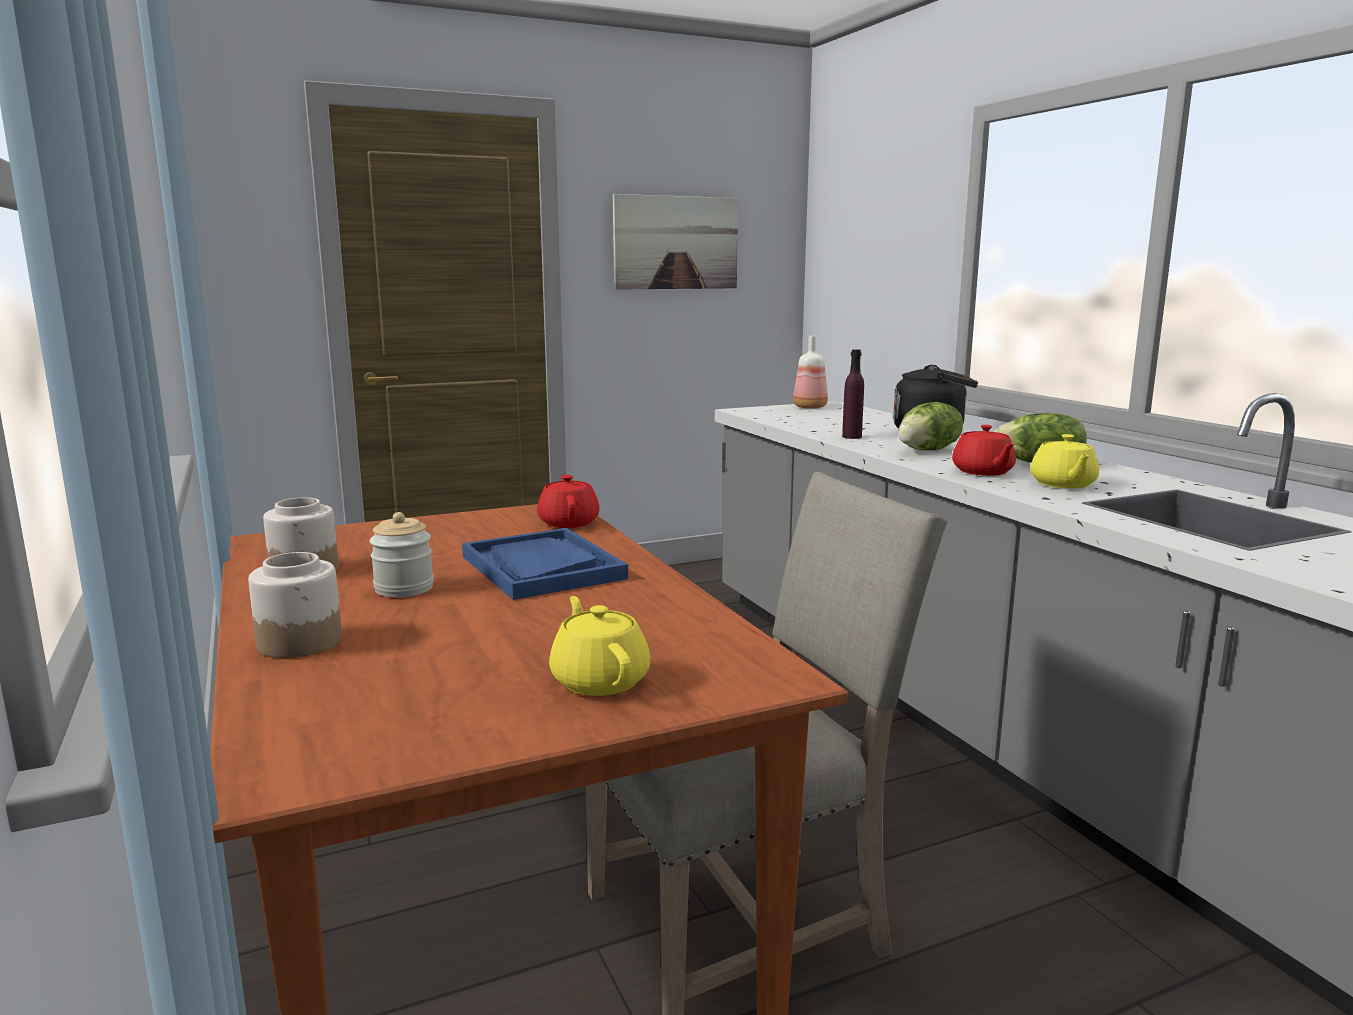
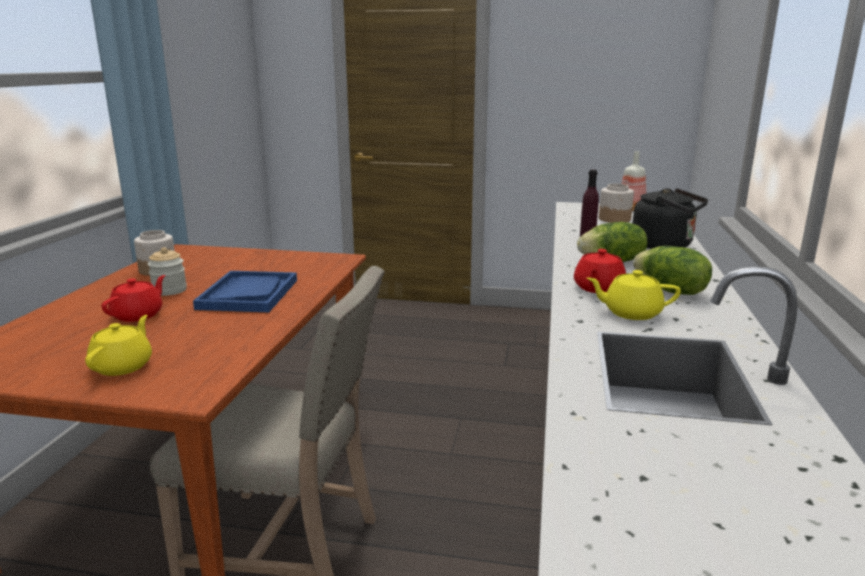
camera: 35 degrees right, 5 degrees up
(300, 642) = (77, 308): jar -> jar (615, 219)
(569, 522) = (325, 269): red teapot -> red teapot (138, 315)
(676, 243) = (581, 69): picture -> none
(1063, 484) = (631, 313): yellow teapot -> yellow teapot turned 60 degrees clockwise

